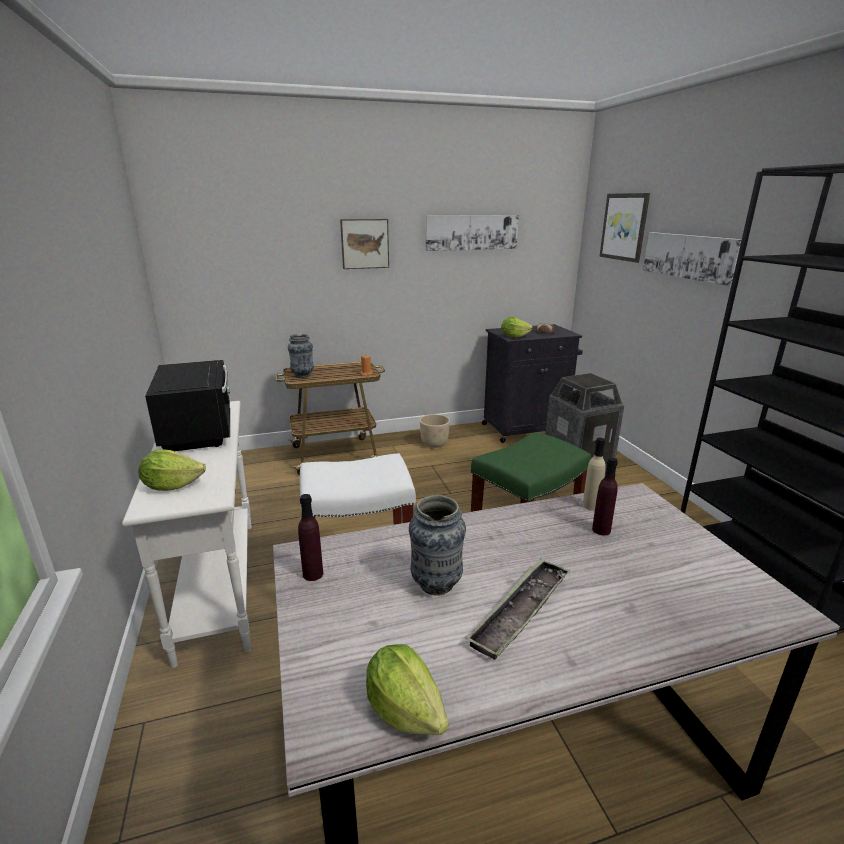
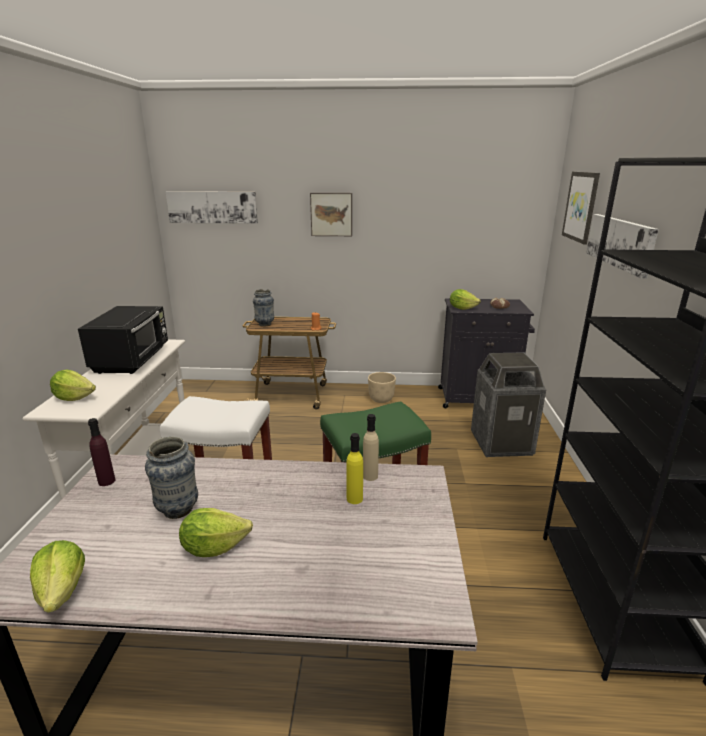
camera: 20 degrees right, 0 degrees up
(471, 232) = (434, 206): picture -> picture (212, 207)
(520, 611) = (214, 547): tray -> lettuce
(601, 530) = (354, 498): purple bottle -> yellow bottle

